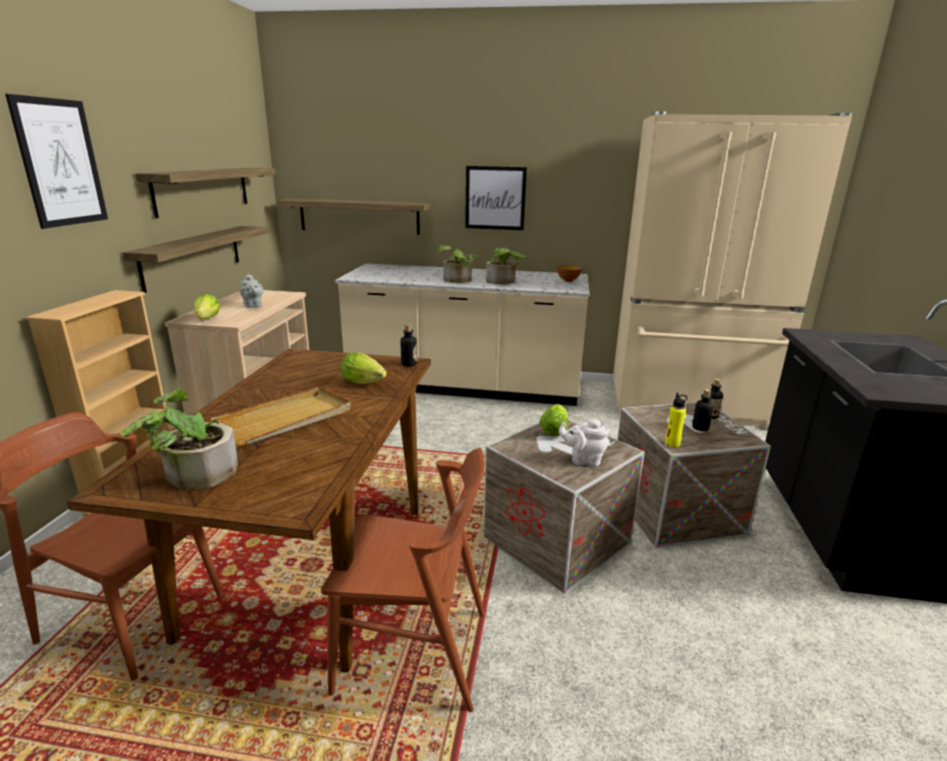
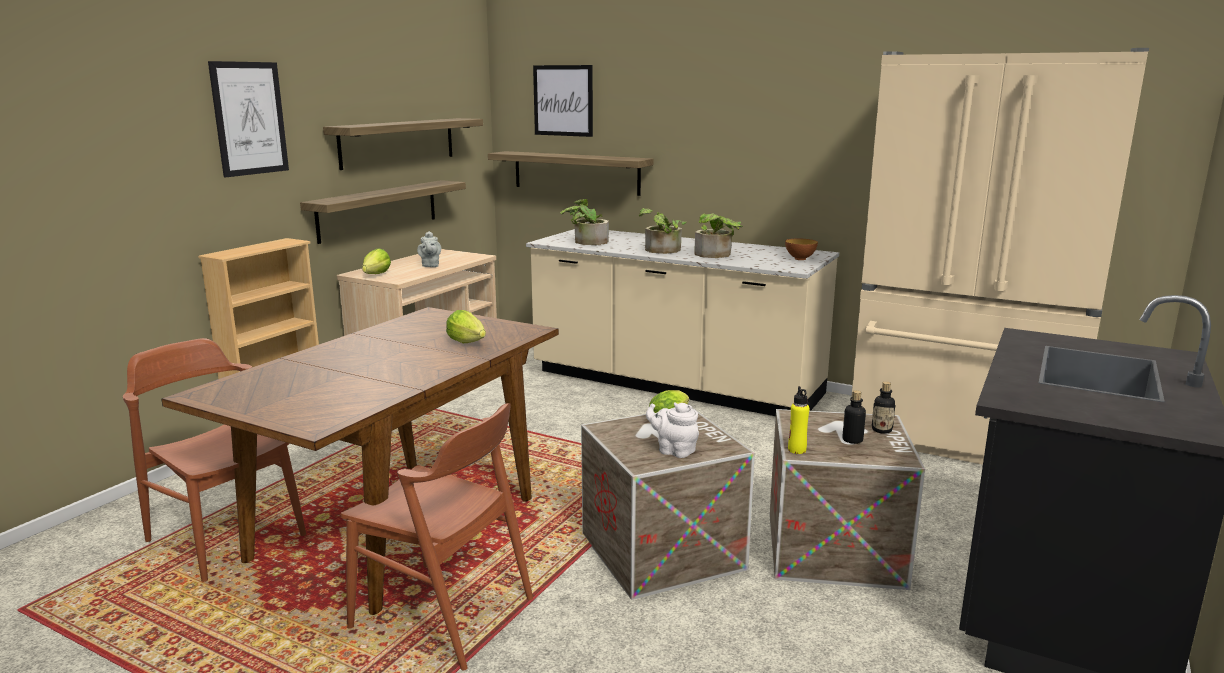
camera: 20 degrees right, 5 degrees down
(192, 474) = (260, 393): potted plant -> potted plant (586, 242)
(286, 420) = (368, 364): beige tray -> none
(409, 364) = (529, 331): bottle -> none
(495, 198) = (727, 154): picture -> picture (563, 100)

